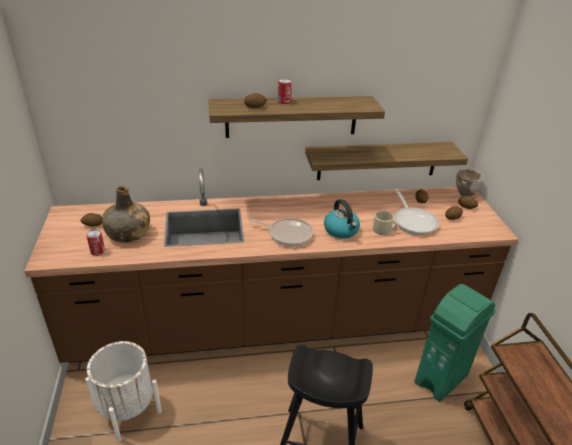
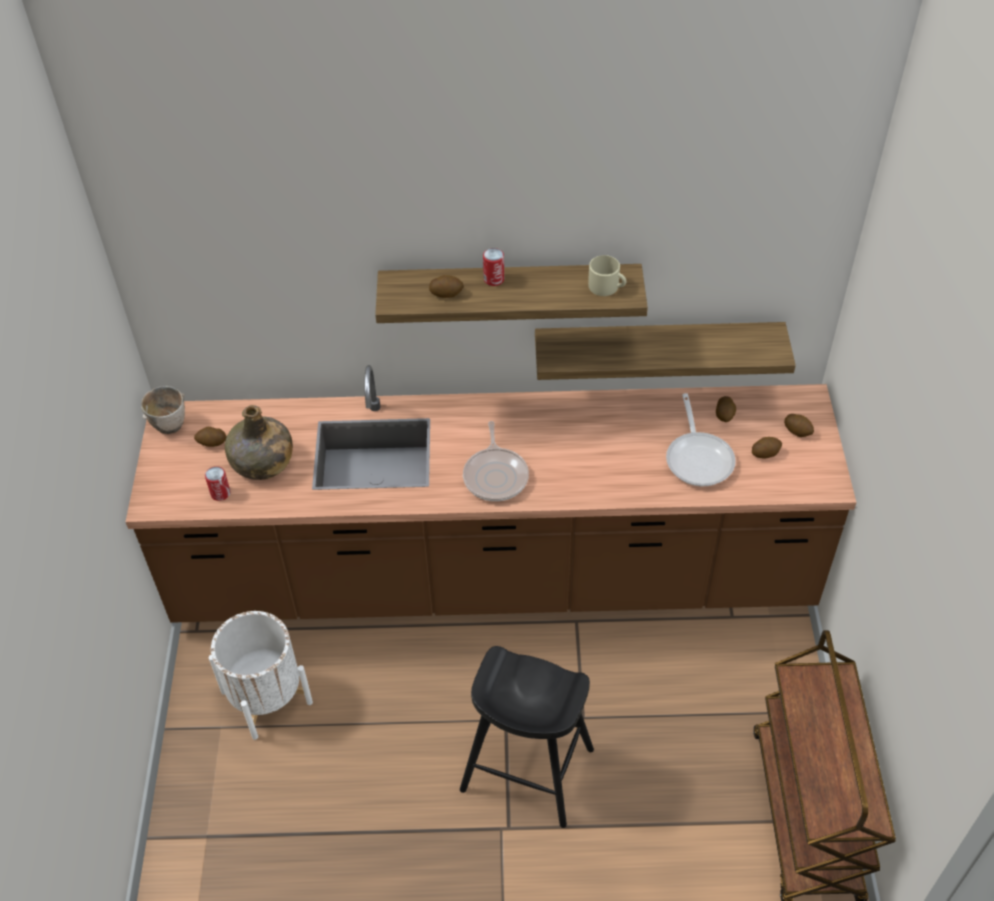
camera: 10 degrees right, 15 degrees up
(288, 234) = (496, 475): frying pan -> frying pan turned 60 degrees clockwise
(341, 230) = (579, 471): kettle -> none
(384, 230) = (646, 474): beige mug -> beige mug (607, 287)
(441, 379) = (732, 686): green trash can -> none
(465, 193) = (807, 401): bowl -> bowl (171, 426)

